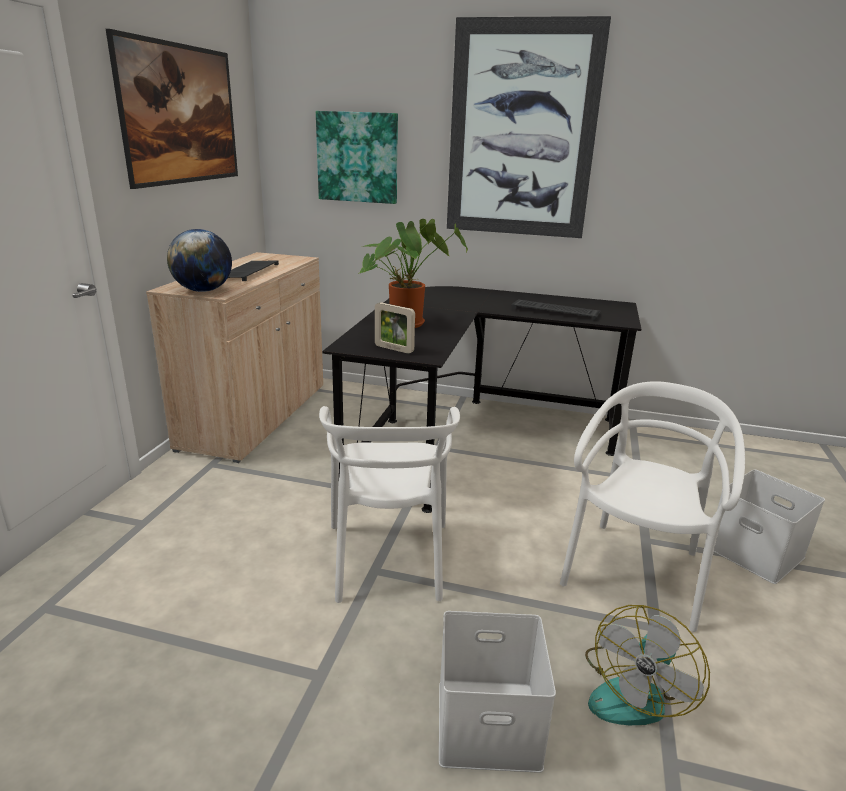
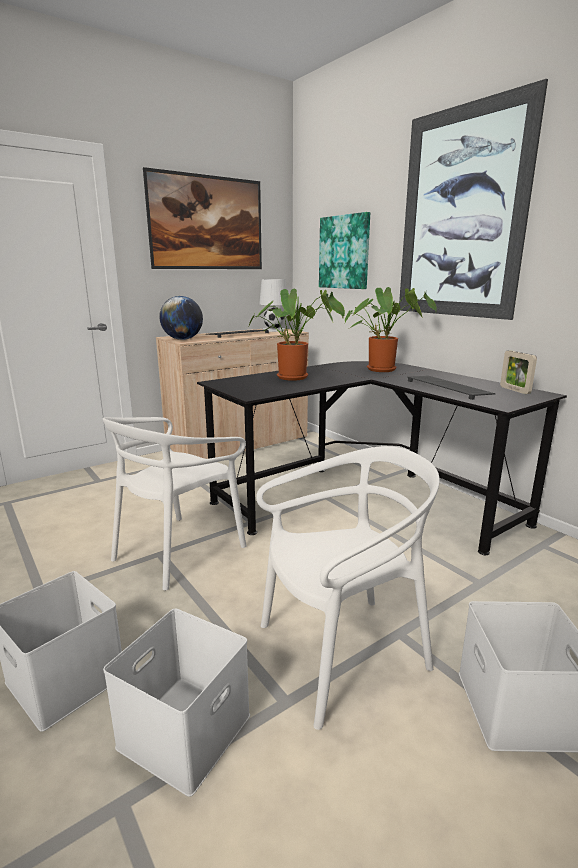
camera: 40 degrees right, 5 degrees down
(269, 258) = (273, 330): none -> white table lamp
(394, 349) = (241, 388): picture frame -> picture frame (514, 390)
(459, 297) = (384, 369): none -> potted plant
(634, 691) = (185, 733): fan -> white storage box

